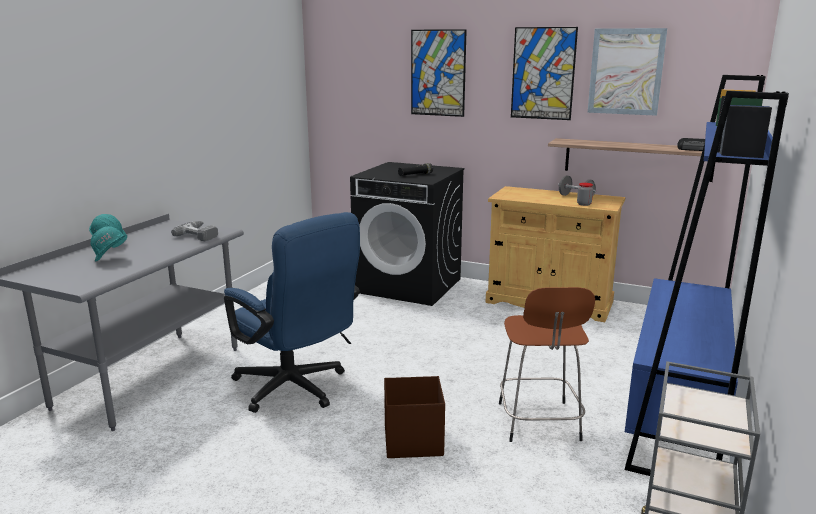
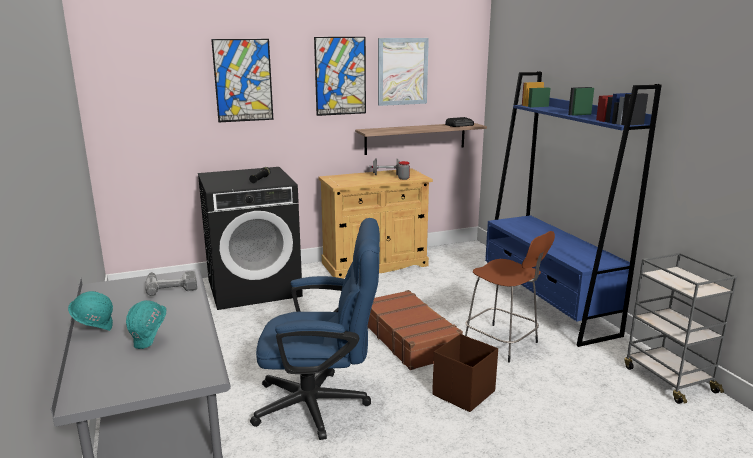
camera: 45 degrees left, 0 degrees up
(455, 376) = (410, 339): none -> brown suitcase

